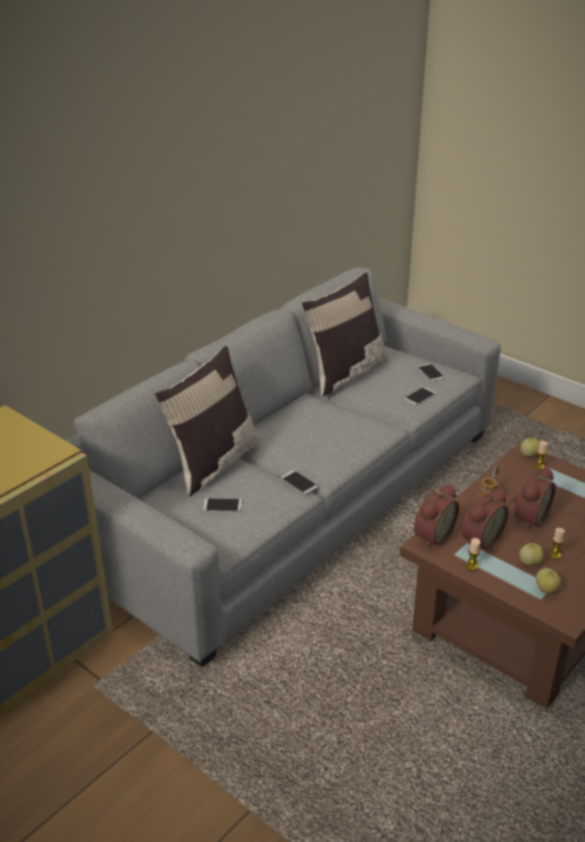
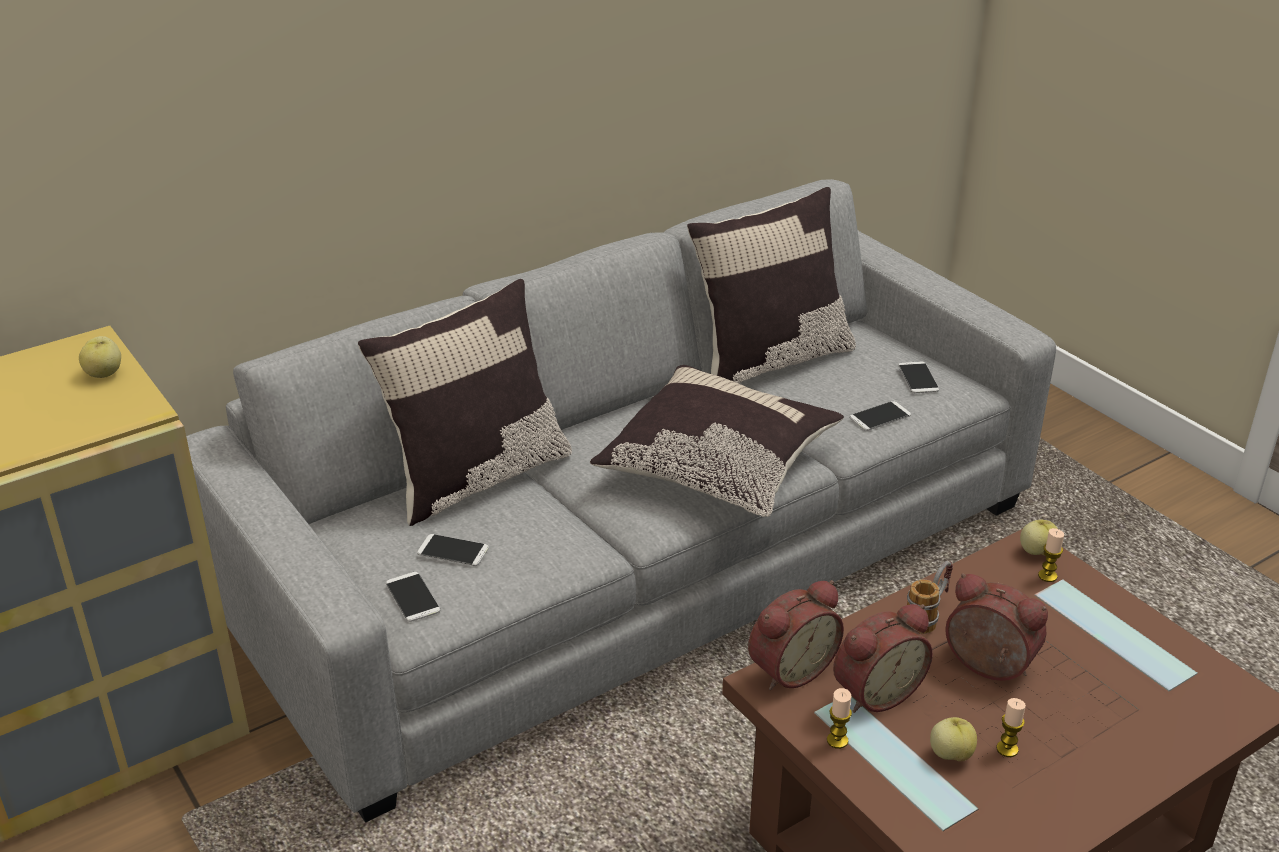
camera: 15 degrees right, 0 degrees up
(299, 483) = (600, 533): phone -> phone (412, 597)
(346, 436) = (718, 467): none -> pillow
(528, 517) = (987, 667): alarm clock -> alarm clock turned 105 degrees counterclockwise
(546, 589) = (961, 812): apple -> apple (105, 373)

